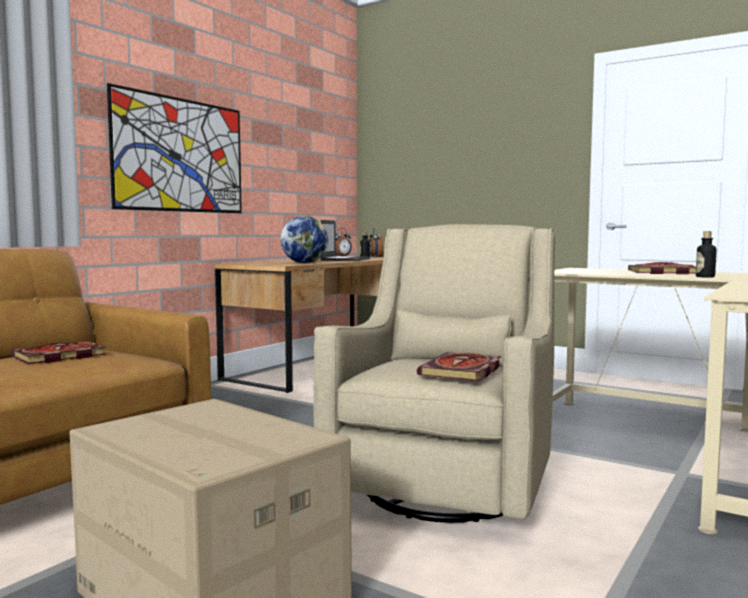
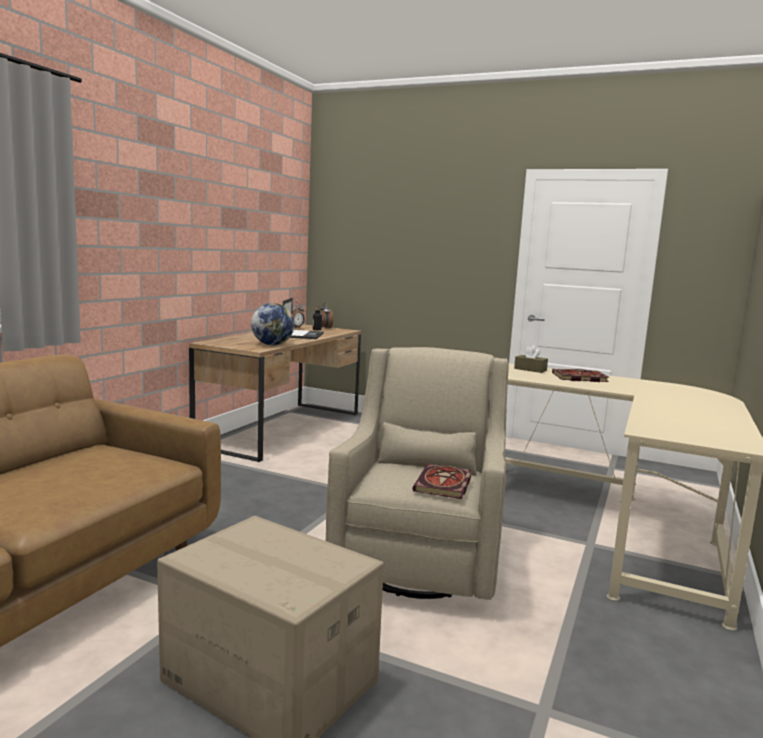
camera: 10 degrees left, 5 degrees up
(58, 356) = (90, 463): book -> none
(180, 155) = (161, 246): picture -> none
(601, 269) = (530, 369): none -> brown tissue box
(705, 277) = (613, 389): bottle -> none

